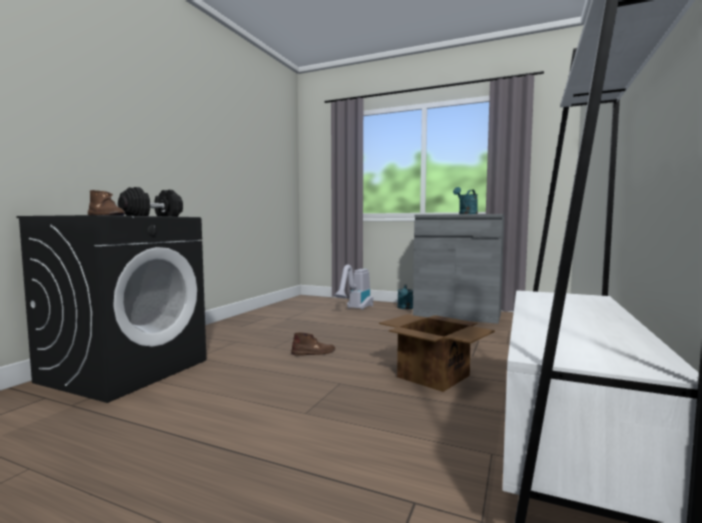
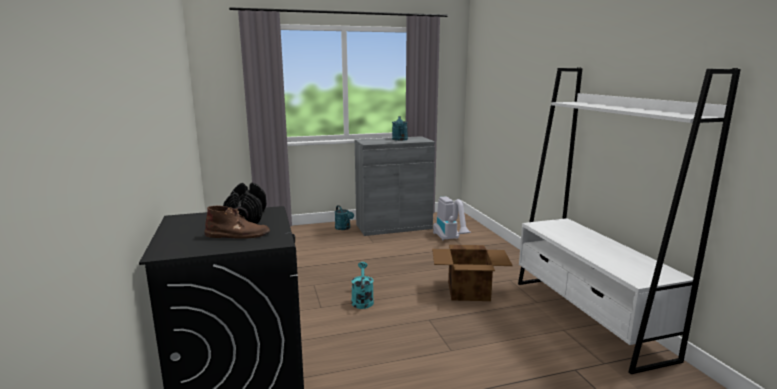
camera: 40 degrees left, 10 degrees up
(314, 352) = (362, 300): brown boot -> turquoise watering can
(355, 309) = (305, 240): vacuum cleaner -> vacuum cleaner (450, 239)

